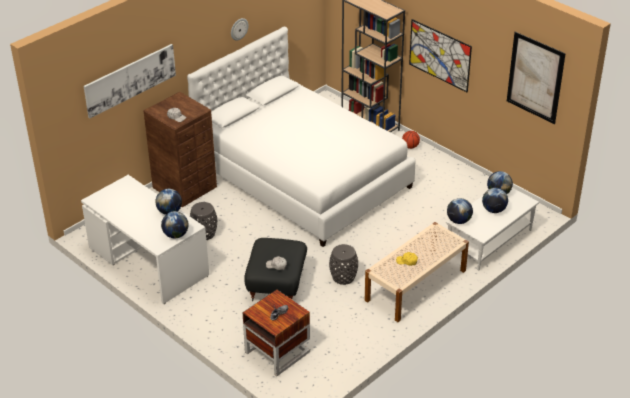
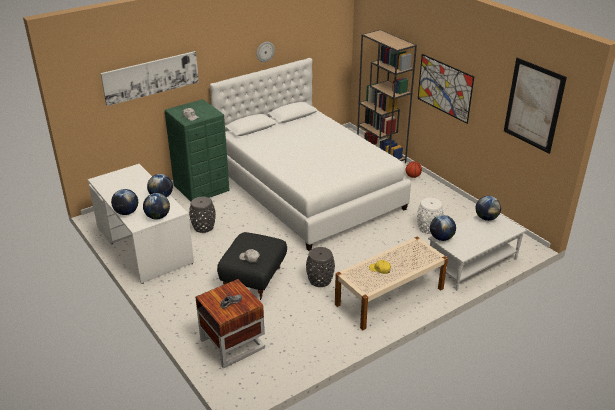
camera: 10 degrees right, 5 degrees down
(185, 187) = (201, 188): brown dresser -> green dresser
(438, 207) = (428, 228): none -> white stool
(494, 210) = (479, 232): globe -> globe (126, 212)

